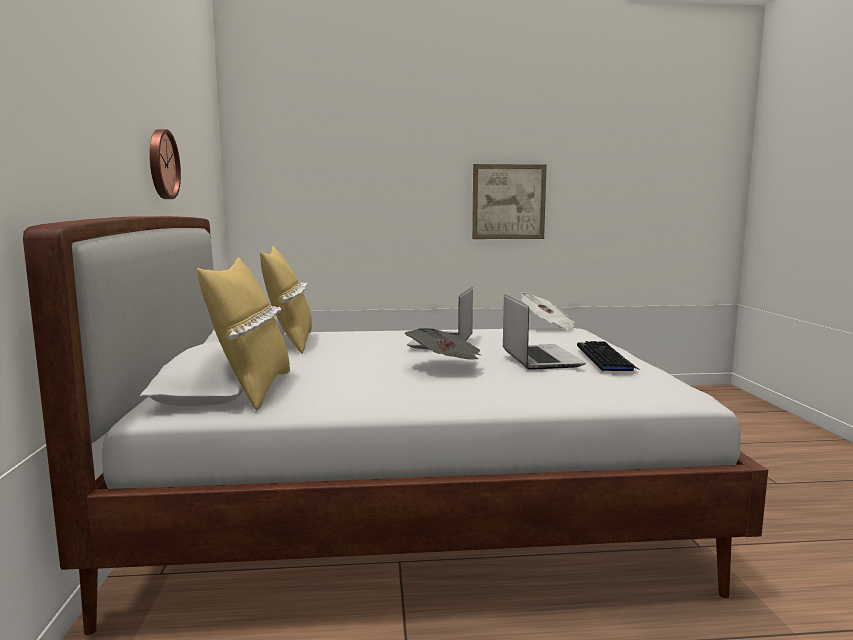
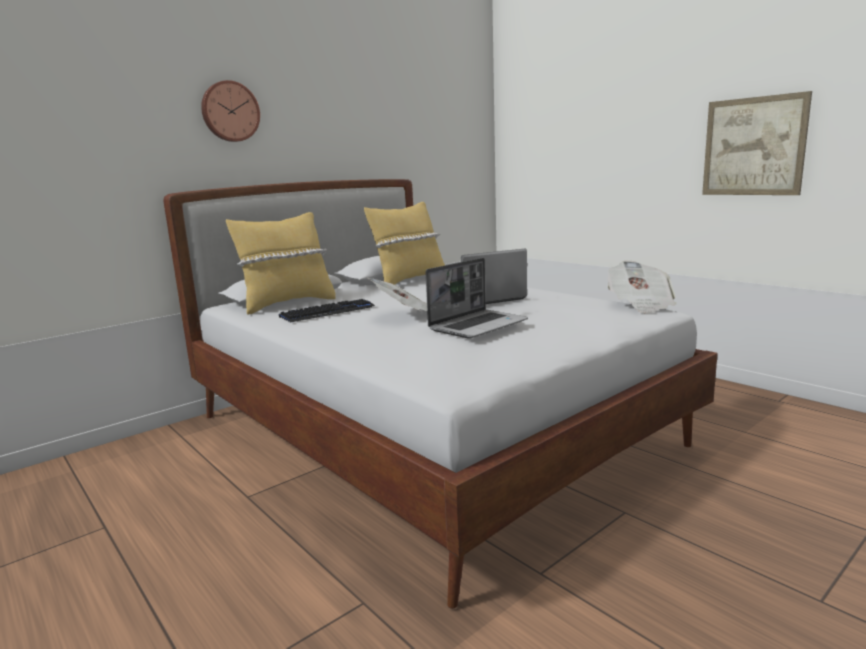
camera: 55 degrees right, 5 degrees up
(161, 164) = (360, 141): wall clock -> wall clock (230, 111)
(604, 358) = (534, 339): keyboard -> keyboard (328, 312)

